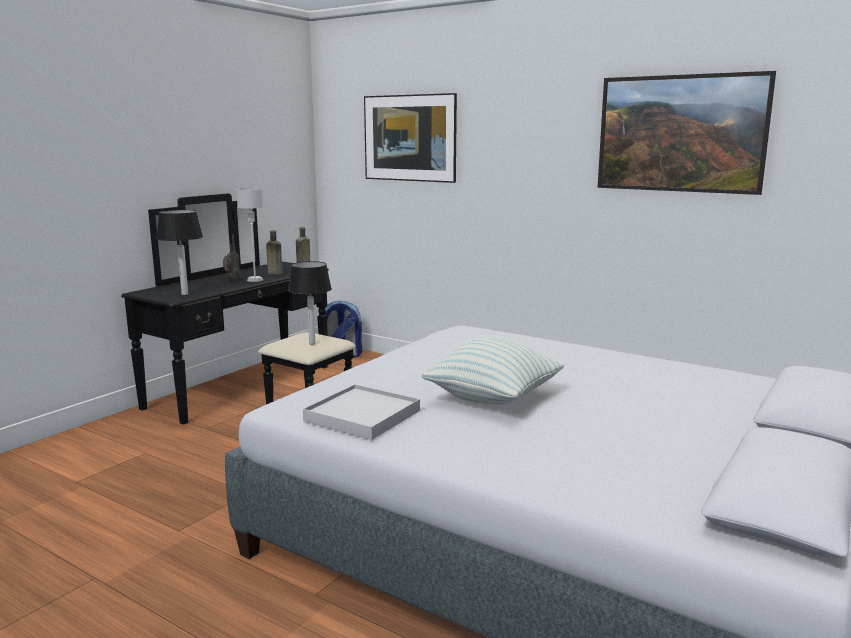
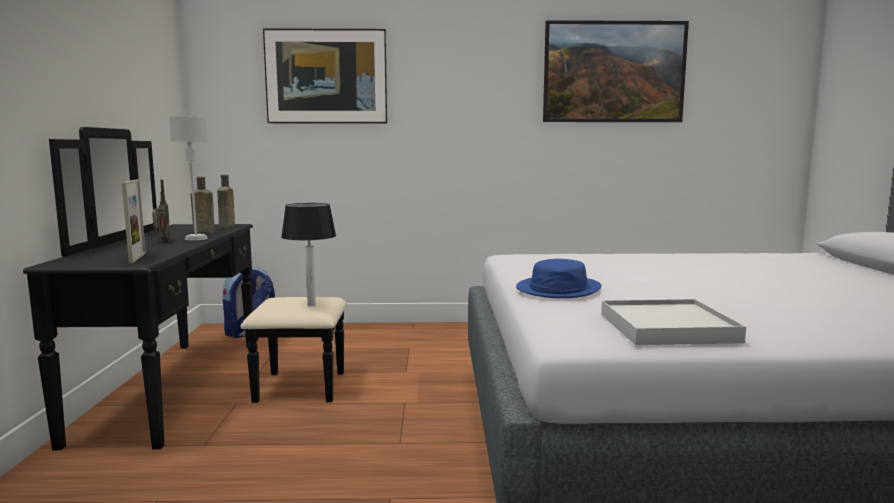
camera: 35 degrees left, 5 degrees down
(184, 294) = (137, 258): table lamp -> picture frame
(392, 368) = (558, 289): none -> blue hat
(493, 399) = (708, 294): pillow -> none

